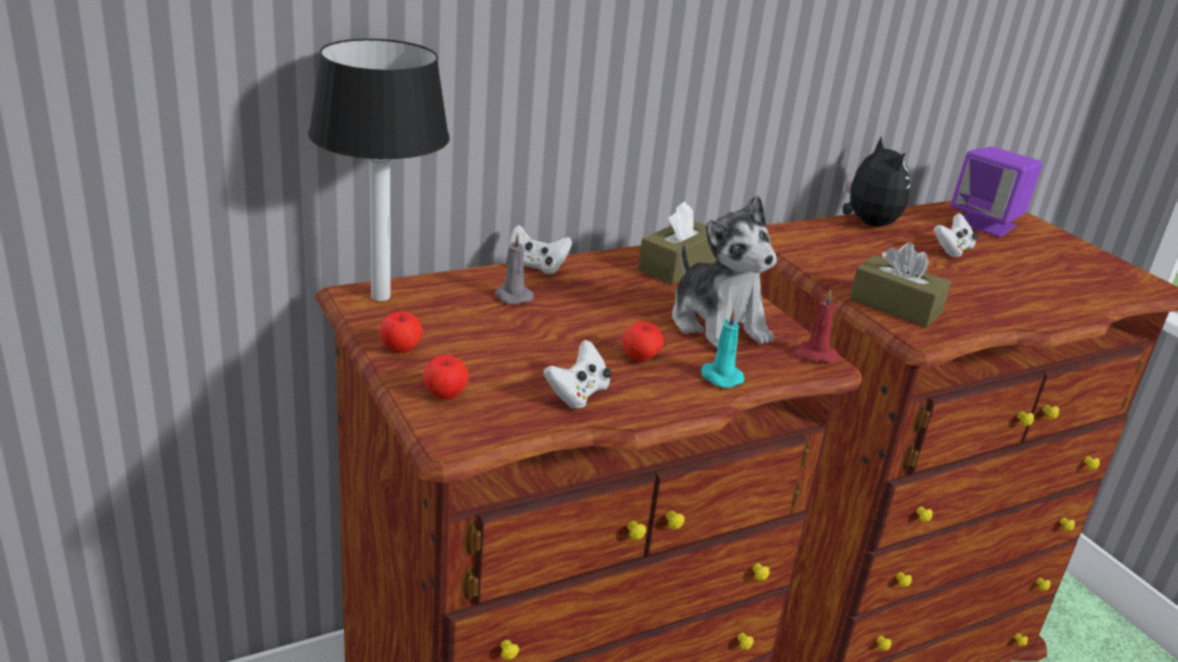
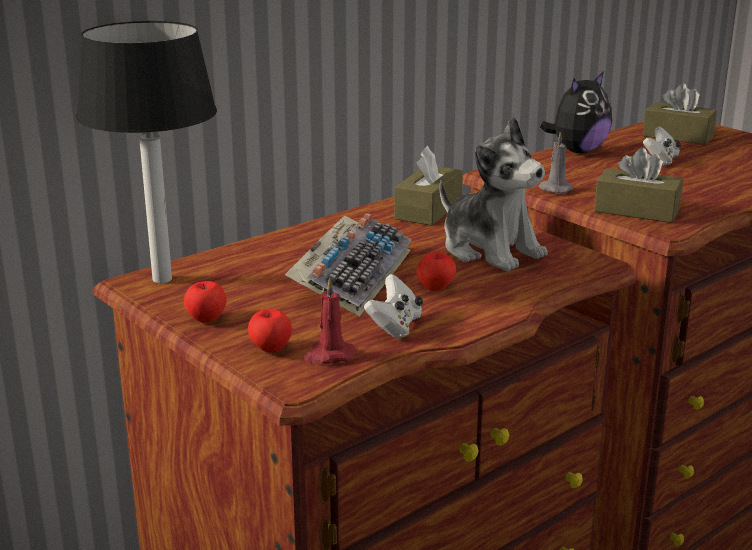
camera: 10 degrees left, 5 degrees down
(512, 296) = (289, 258): grey candle -> grey candle (554, 189)
(536, 267) = (298, 231): white game controller -> none
(564, 327) = (351, 275): none -> keyboard
(720, 377) = (515, 291): turquoise candle -> none
(813, 355) = (588, 260): red candle -> red candle (328, 355)
(867, 223) = (577, 151): plush toy -> plush toy turned 75 degrees clockwise
(985, 224) = (677, 136): purple speaker -> brown tissue box

